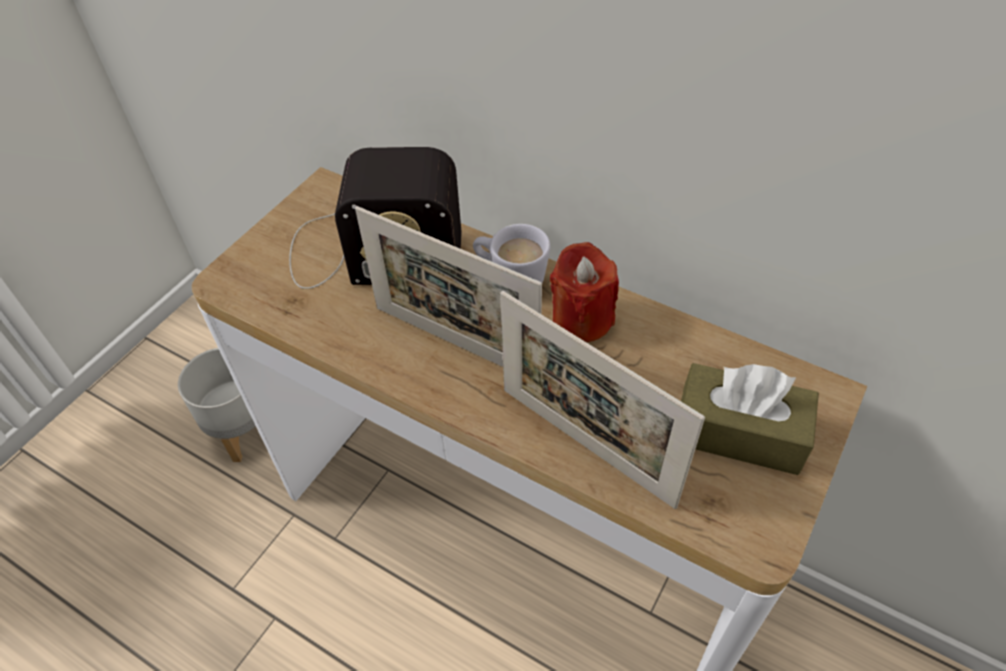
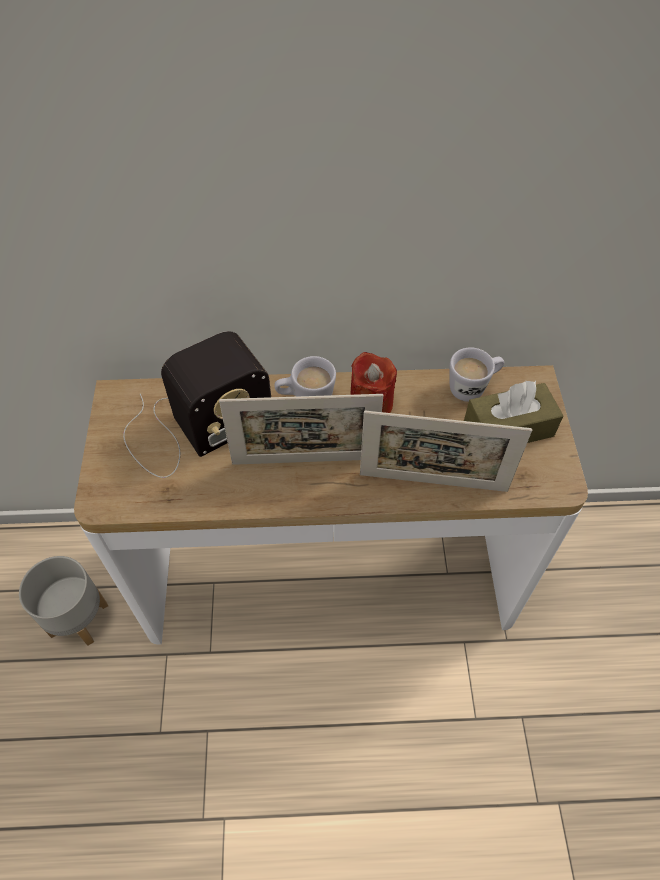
camera: 35 degrees left, 5 degrees up
(728, 360) = (473, 387): none -> white mug

